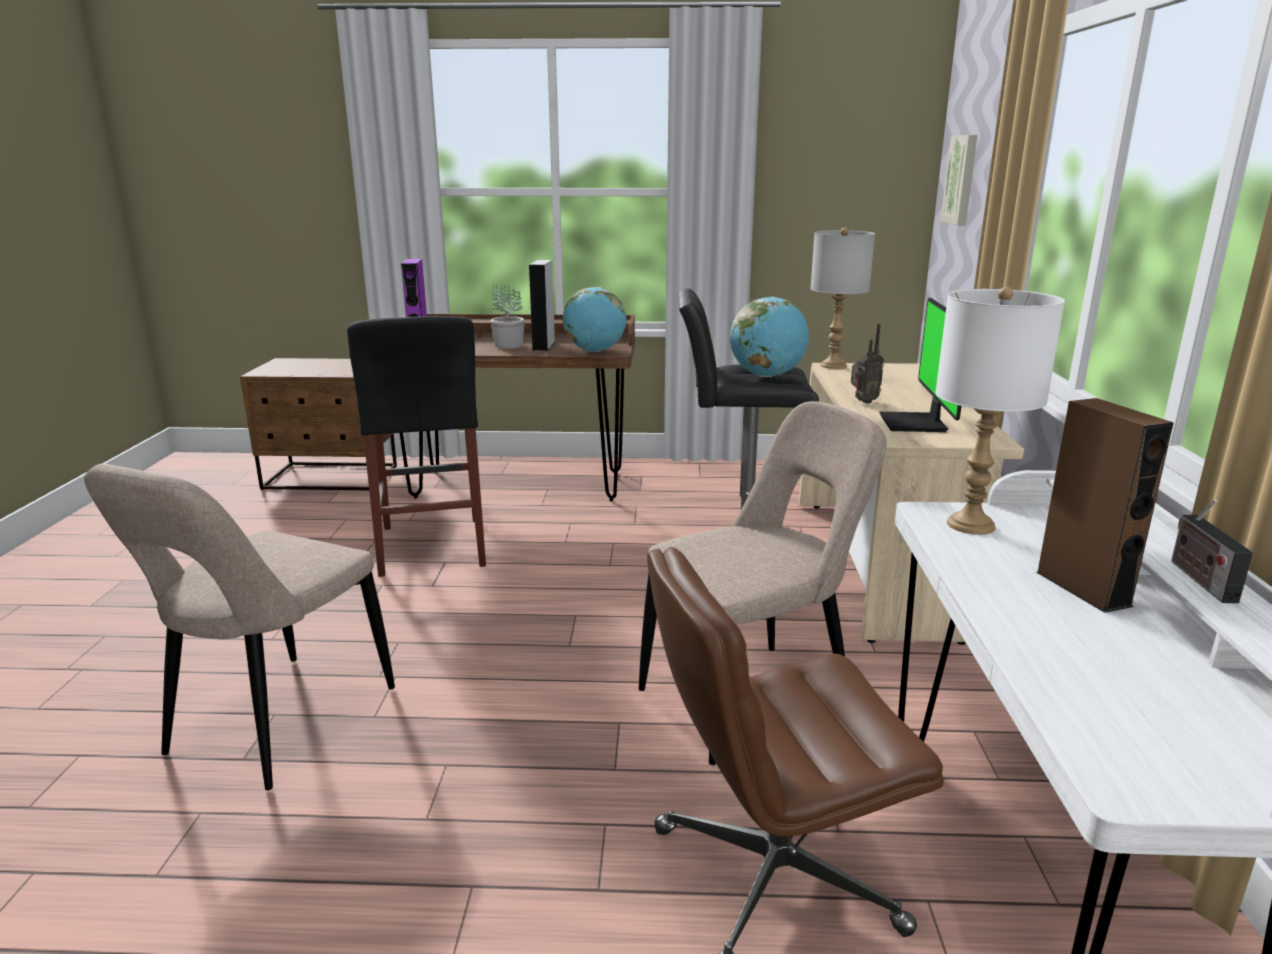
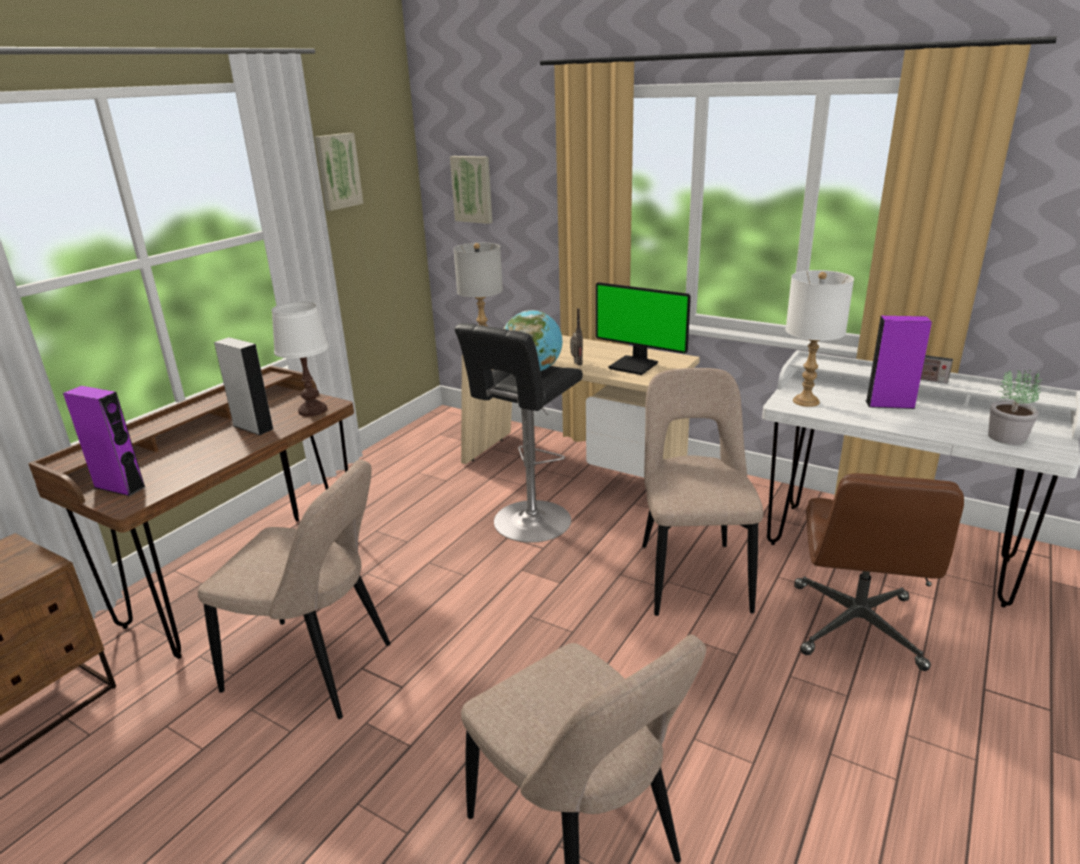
camera: 60 degrees left, 5 degrees up
(432, 545) = (316, 669): black stool -> beige chair
(508, 345) = (219, 442): potted plant -> potted plant (1007, 437)
(595, 351) = (313, 410): globe -> white table lamp
(800, 141) = (337, 171): none -> picture
(1082, 588) = (890, 404): brown speaker -> purple speaker

